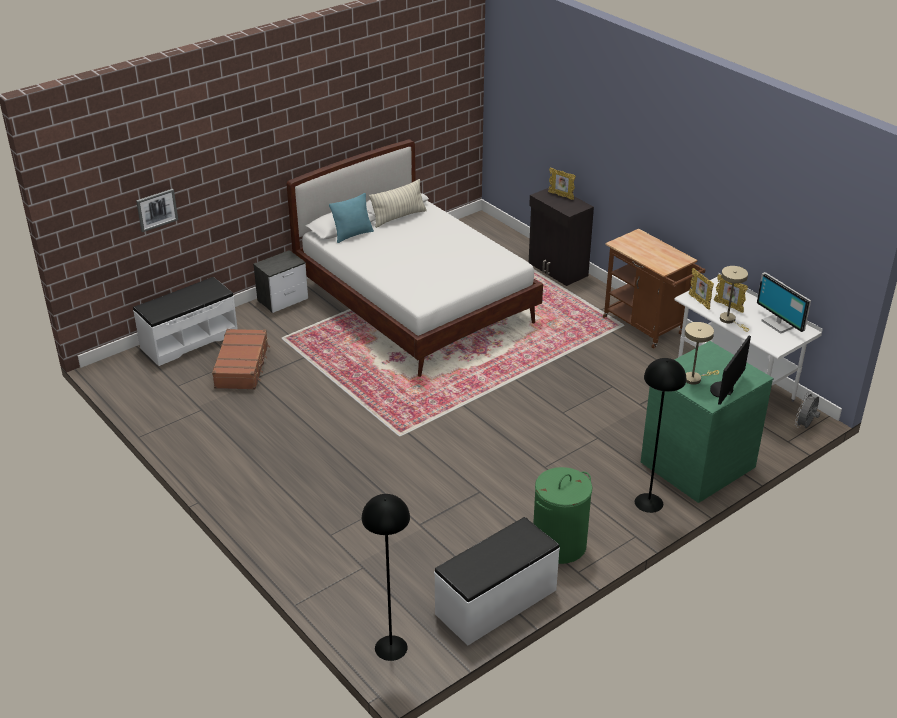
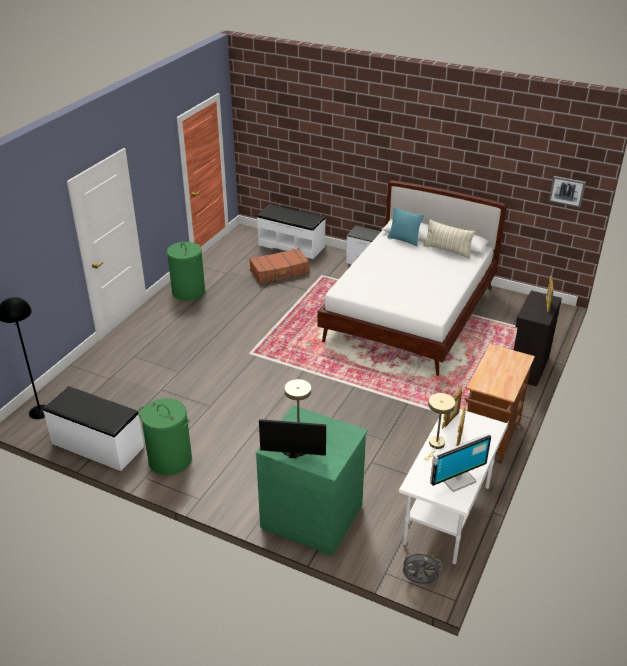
camera: 65 degrees right, 0 degrees up
(156, 209) = (297, 150): picture -> picture (567, 191)
(216, 453) = (188, 292): none -> green laundry basket
(649, 502) = (244, 497): black floor lamp -> none
(779, 323) = (457, 479): monitor -> monitor turned 150 degrees counterclockwise

